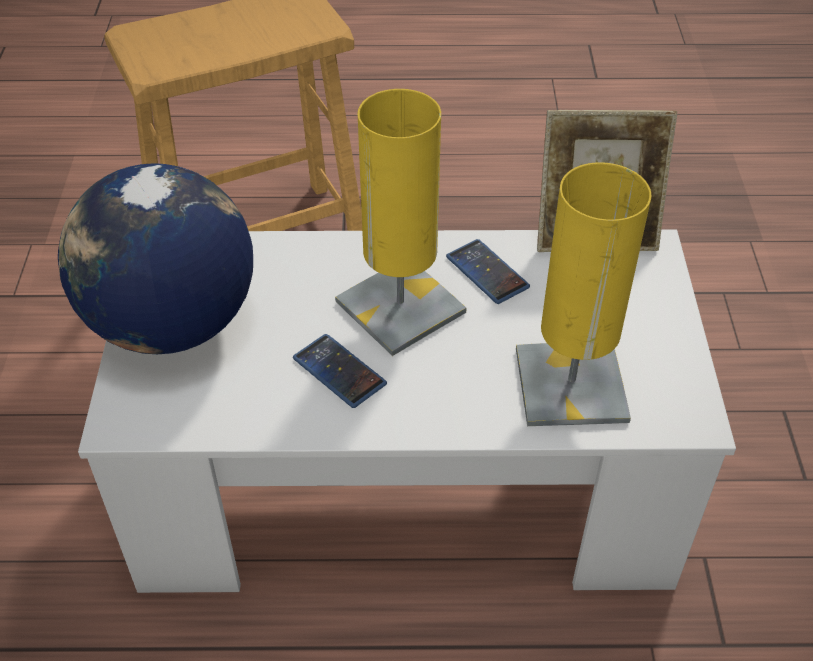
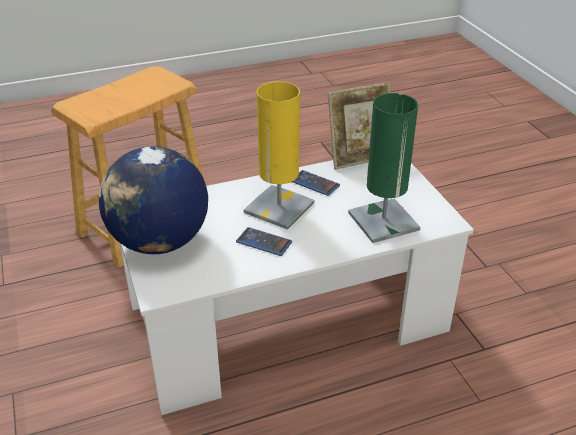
camera: 20 degrees left, 10 degrees down
(570, 385) = (383, 221): yellow table lamp -> green table lamp

